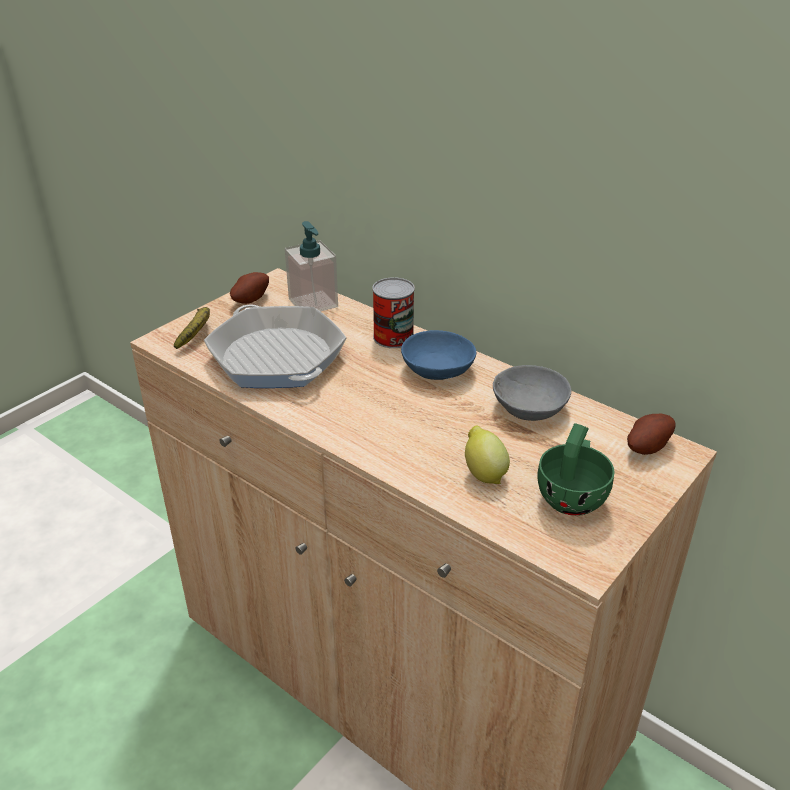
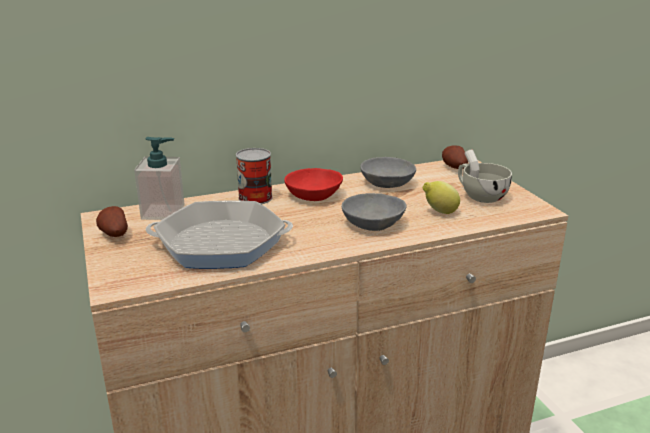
camera: 60 degrees left, 10 degrees down
(197, 333) = (130, 269): banana -> none
(406, 432) = (373, 222): none -> grey bowl
(440, 368) = (314, 194): blue bowl -> red bowl
(573, 495) = (479, 196): green cup -> white cup

